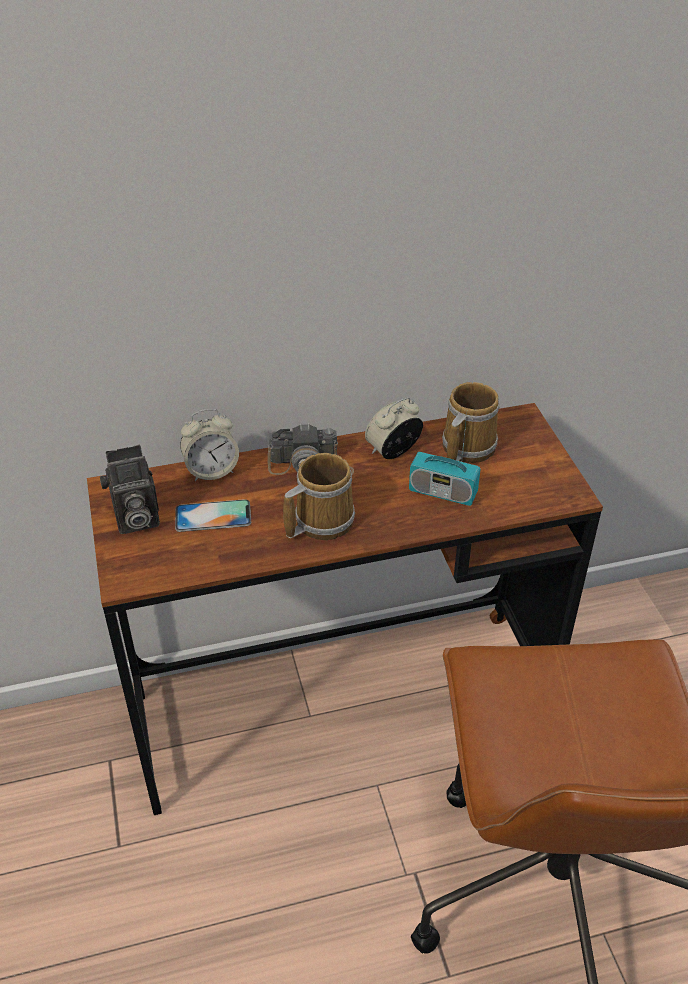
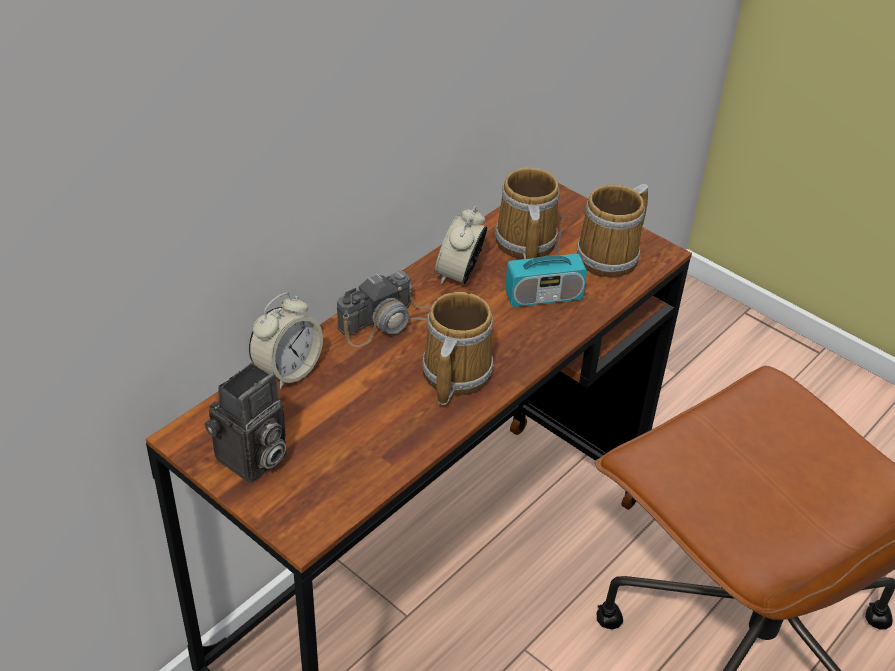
camera: 35 degrees left, 0 degrees up
(213, 516) = (336, 418): phone -> none
(528, 484) = (612, 257): none -> mug

